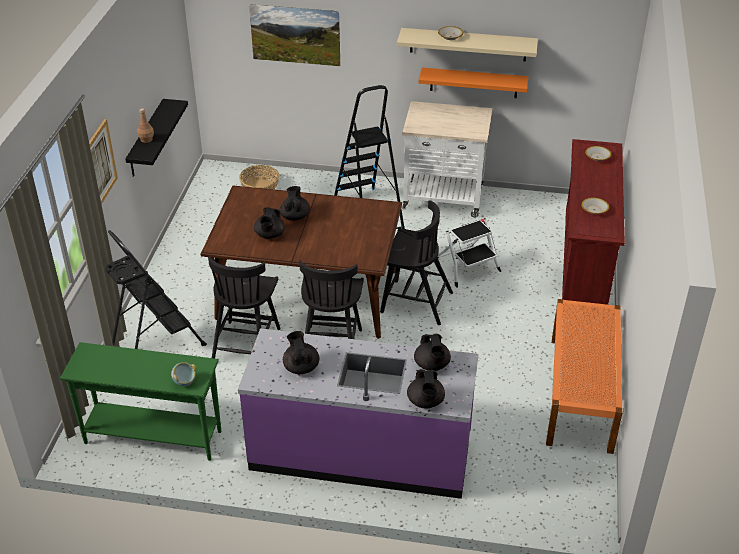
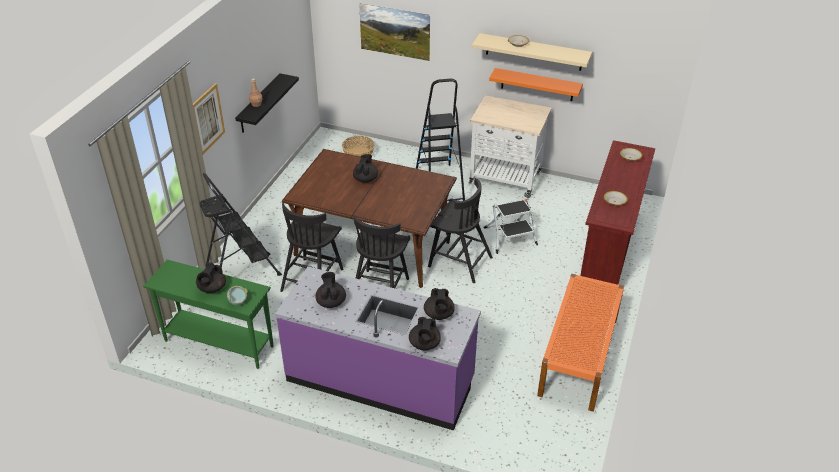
camera: 10 degrees right, 0 degrees up
(269, 235) = (340, 192): black teapot -> black teapot (212, 288)

